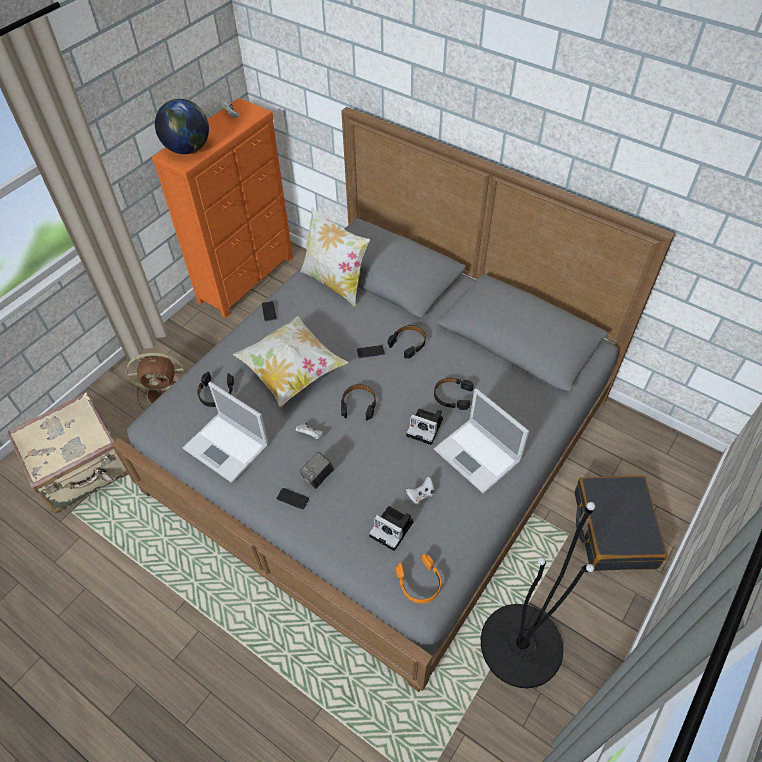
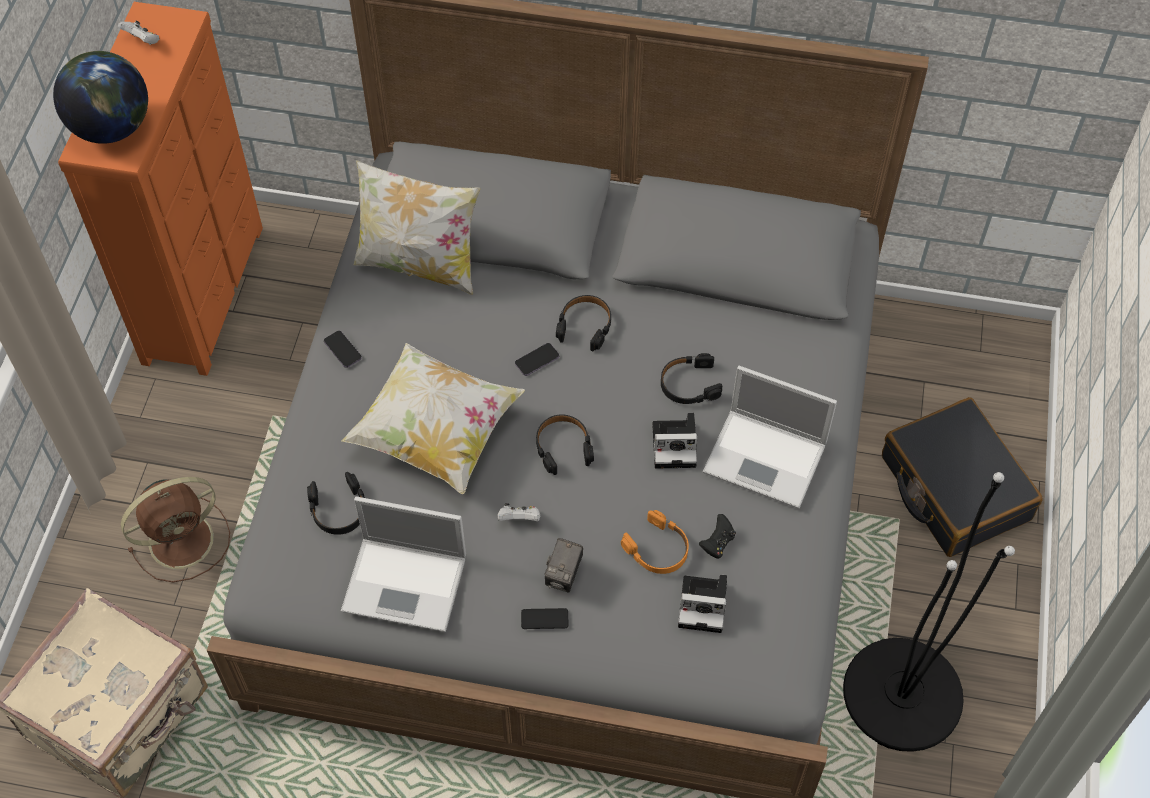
camera: 25 degrees left, 5 degrees up
(419, 582) = (774, 660): orange headphones -> orange headphones (657, 549)
(420, 495) = (717, 543): white game controller -> black game controller

